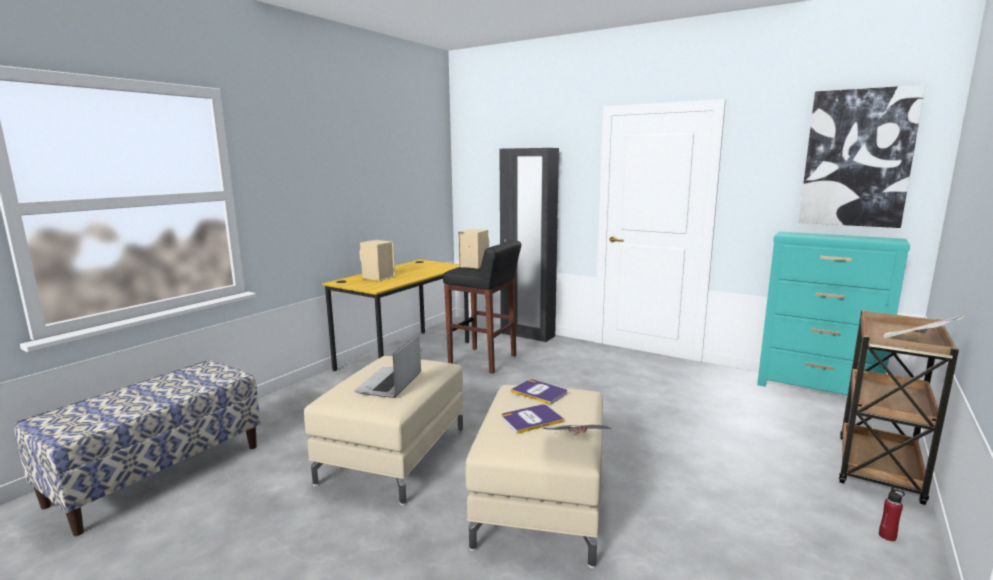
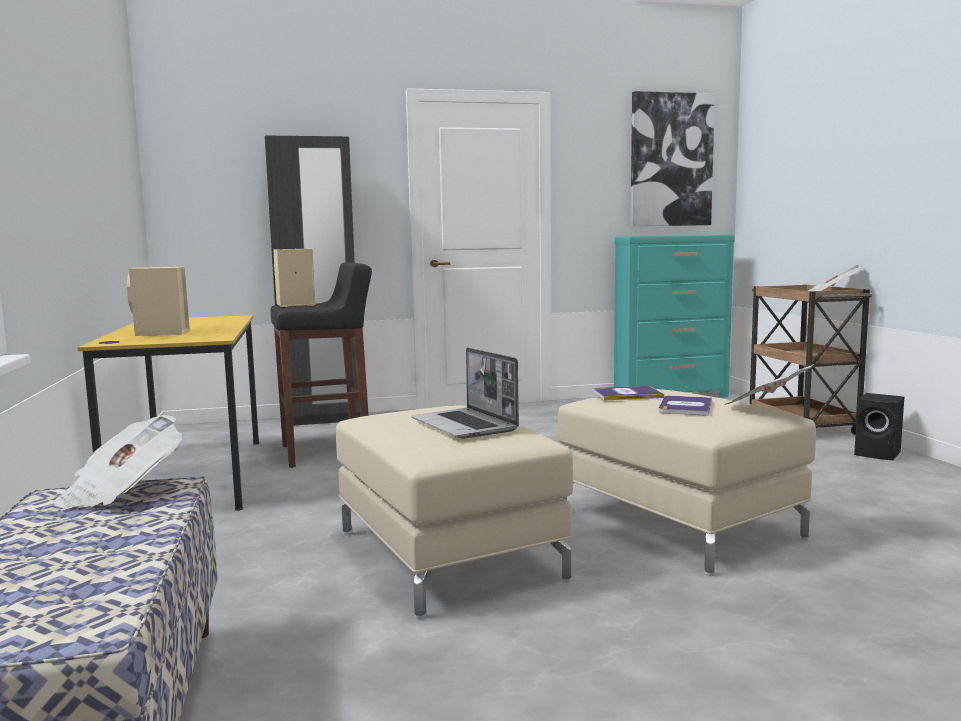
camera: 45 degrees left, 5 degrees down
(216, 372) = (122, 492): none -> newspaper
(887, 536) = (879, 454): red bottle -> black speaker

